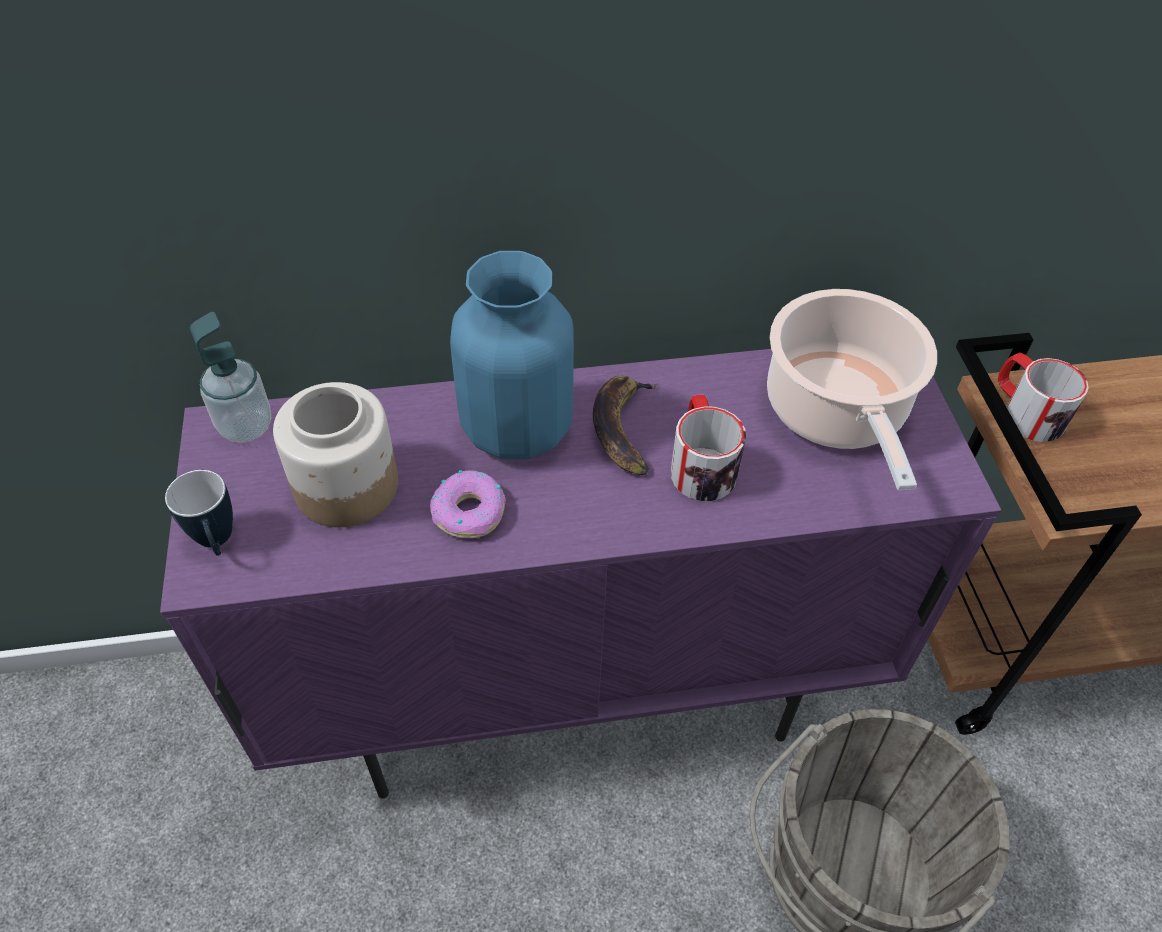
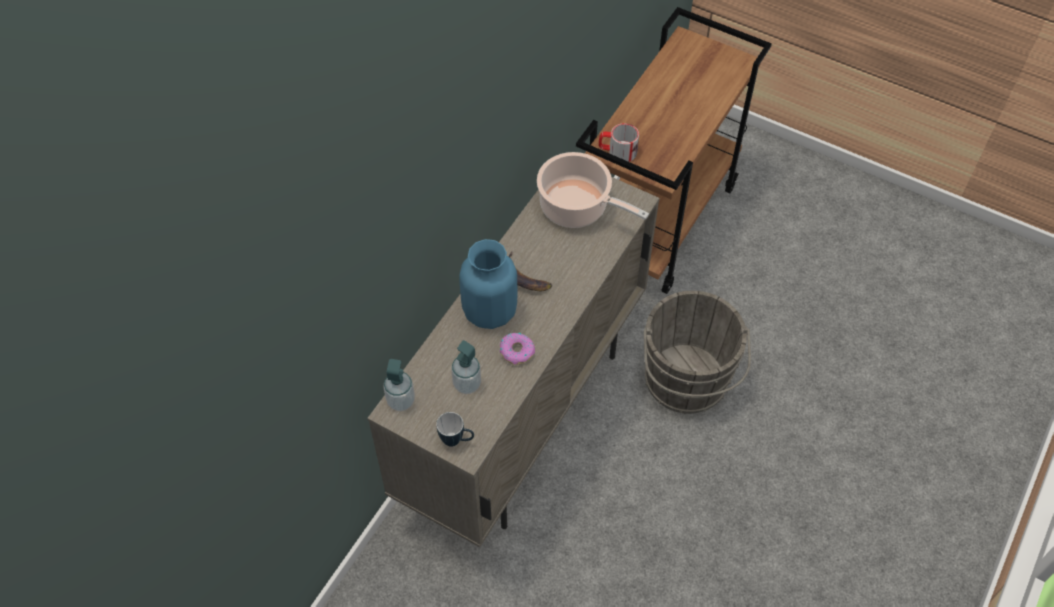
camera: 50 degrees left, 5 degrees up
(345, 487) = (467, 384): jar -> soap dispenser
(576, 692) = (523, 418): purple cabinet -> beige cabinet
(700, 464) = (561, 266): mug -> none

